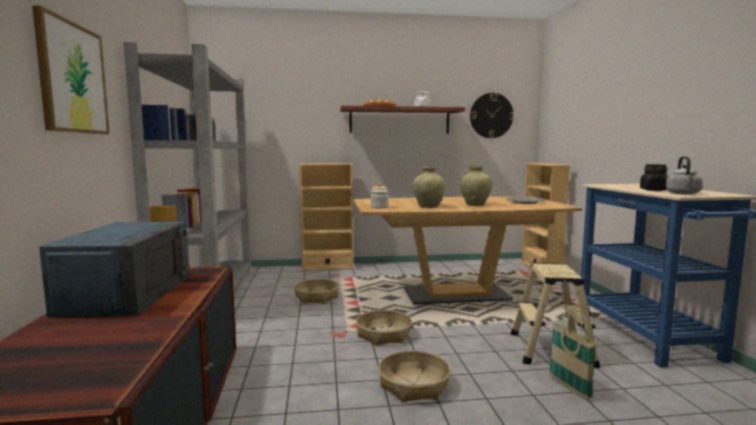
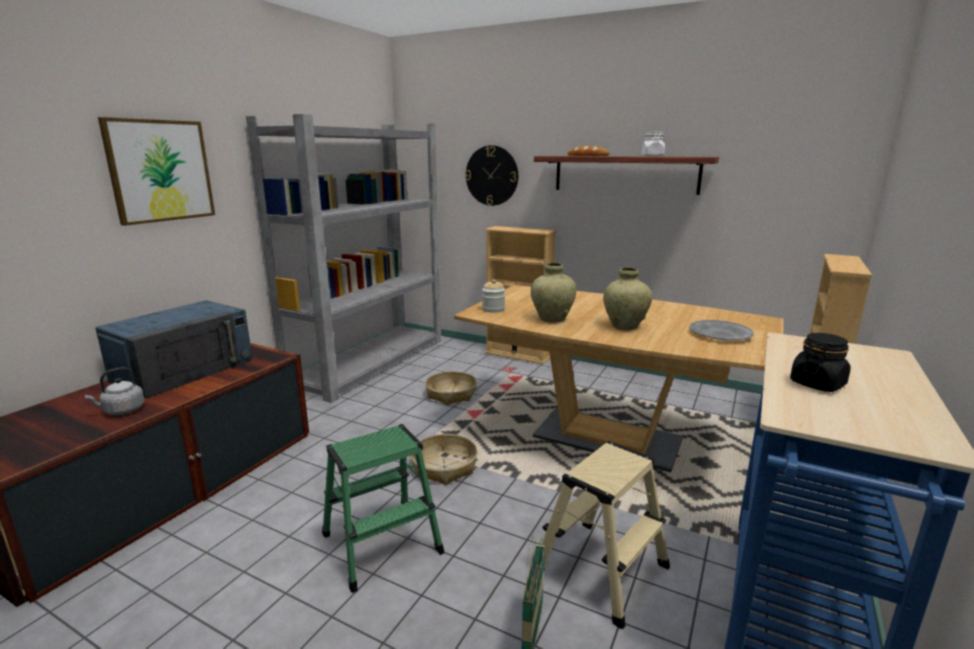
camera: 35 degrees right, 10 degrees up
(414, 385) = (381, 542): basket -> green step ladder
(491, 115) = (780, 167): wall clock -> wall clock (492, 175)
(683, 193) = (822, 413): grey kettle -> grey kettle (122, 411)

